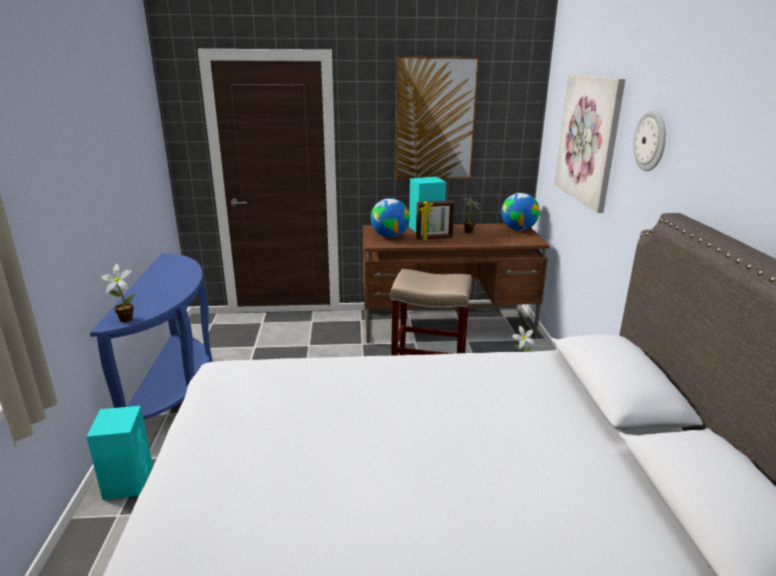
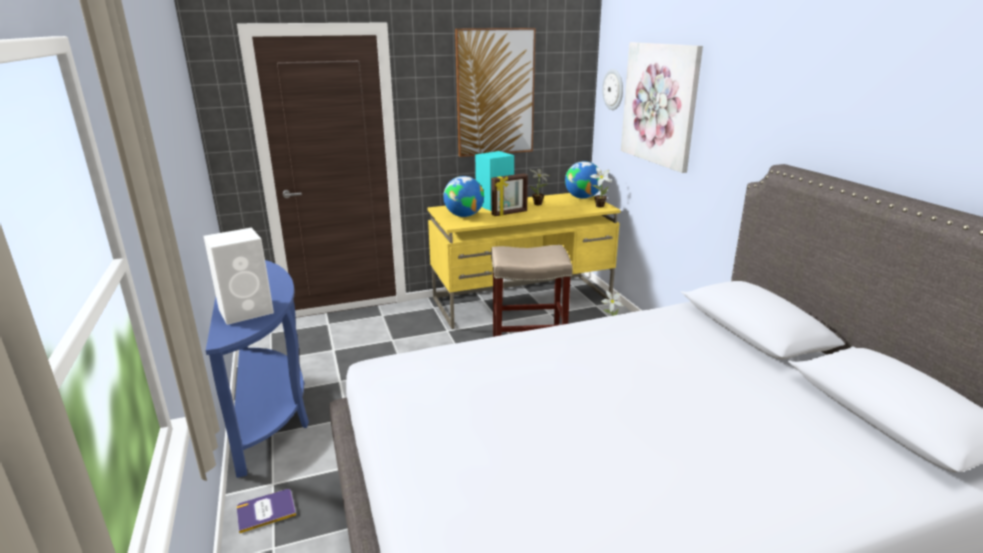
camera: 15 degrees left, 0 degrees up
(124, 319) = (236, 331): potted plant -> potted plant (598, 206)
(129, 481) = (266, 511): turquoise speaker -> book
(146, 302) = (247, 311): none -> white speaker
(447, 324) = (522, 300): brown desk -> yellow desk
(651, 141) = (740, 101): wall clock -> wall clock (613, 89)

